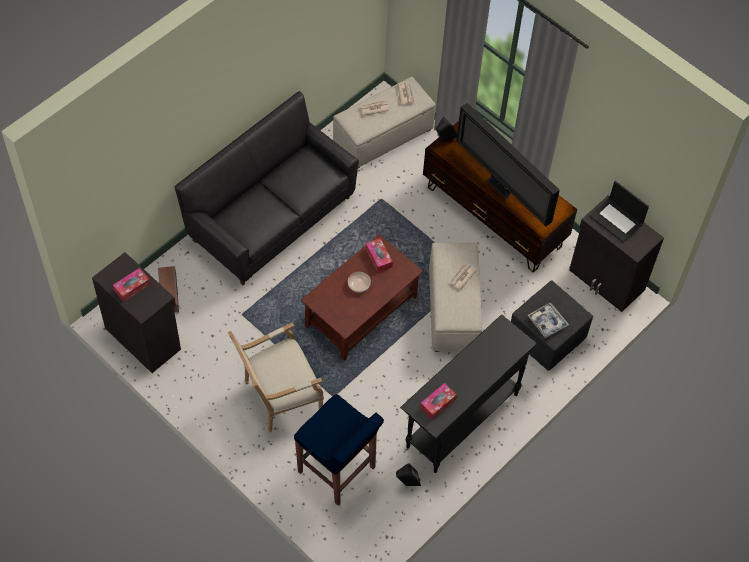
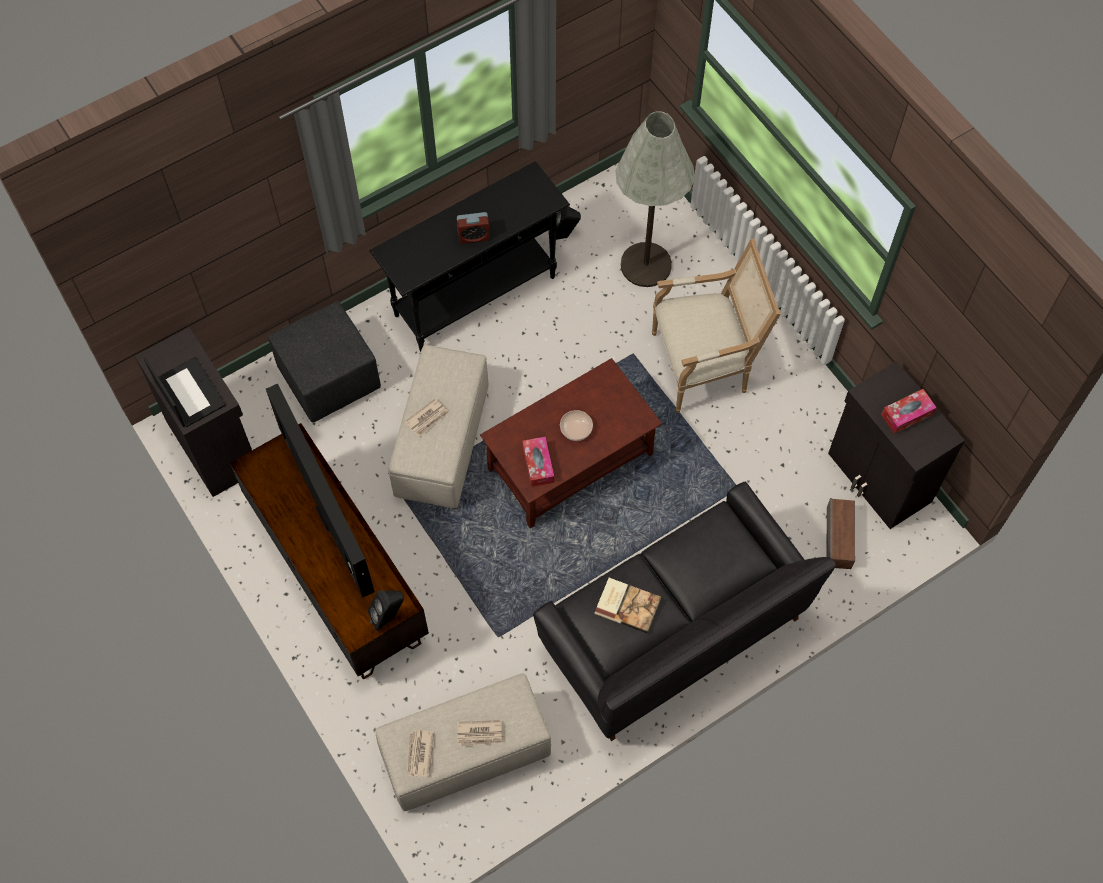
camera: 165 degrees left, 5 degrees up
(301, 179) = (627, 605): none -> book
(337, 470) = (646, 265): blue stool -> grey floor lamp
(438, 403) = (521, 198): tissue box -> none
(464, 366) = (474, 236): none -> alarm clock
(547, 322) = (332, 335): tray -> none

